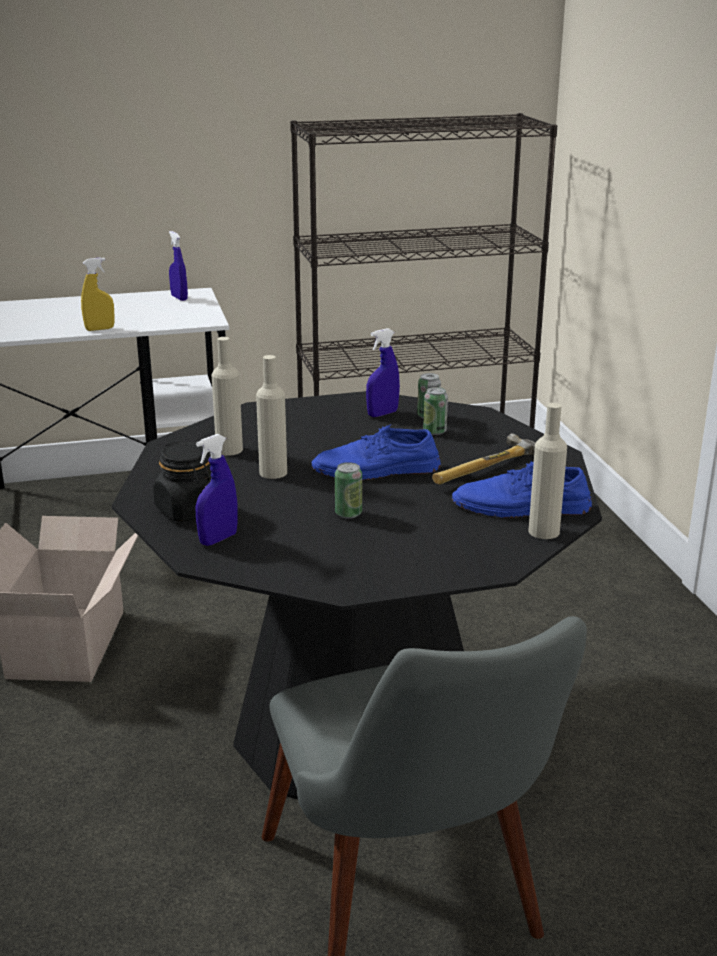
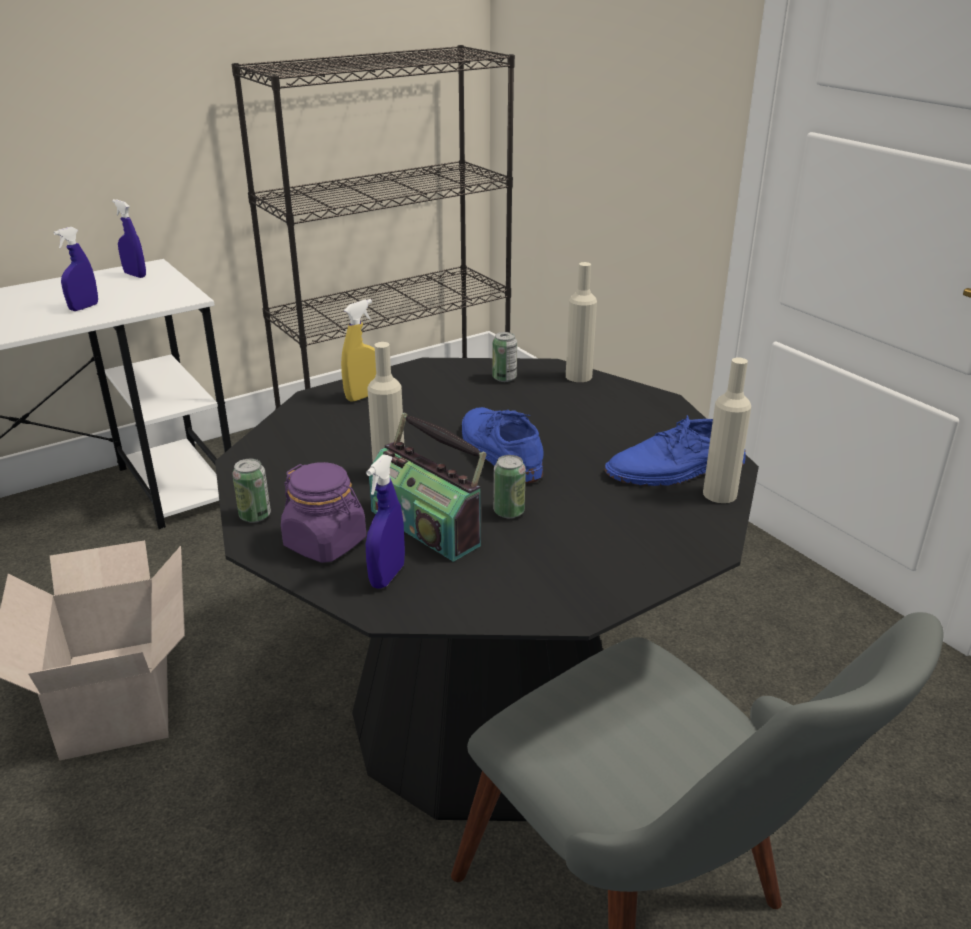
camera: 20 degrees left, 5 degrees up
(100, 329) = (63, 324): yellow spray bottle -> yellow spray bottle (363, 396)
(189, 510) = (326, 543): black jar -> purple jar
(229, 450) = (319, 454): beige bottle -> beige bottle (578, 376)
(274, 512) = (427, 526): none -> radio
(376, 470) = (498, 451): blue shoe -> blue shoe turned 90 degrees clockwise
(382, 414) = (455, 383): blue spray bottle -> blue spray bottle (84, 307)
(434, 431) = (524, 395): can -> can (255, 516)
(492, 472) = (616, 432): hammer -> none

